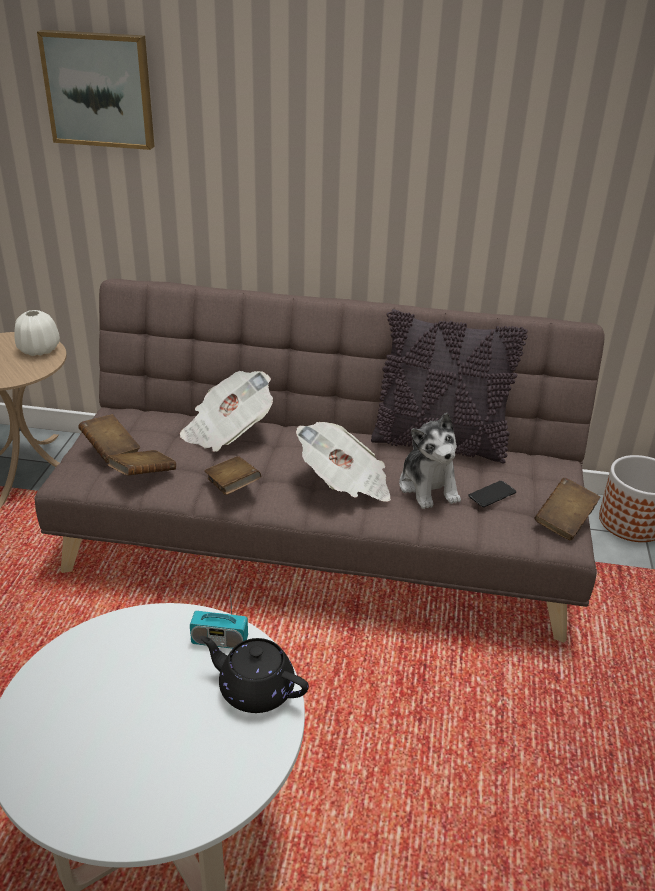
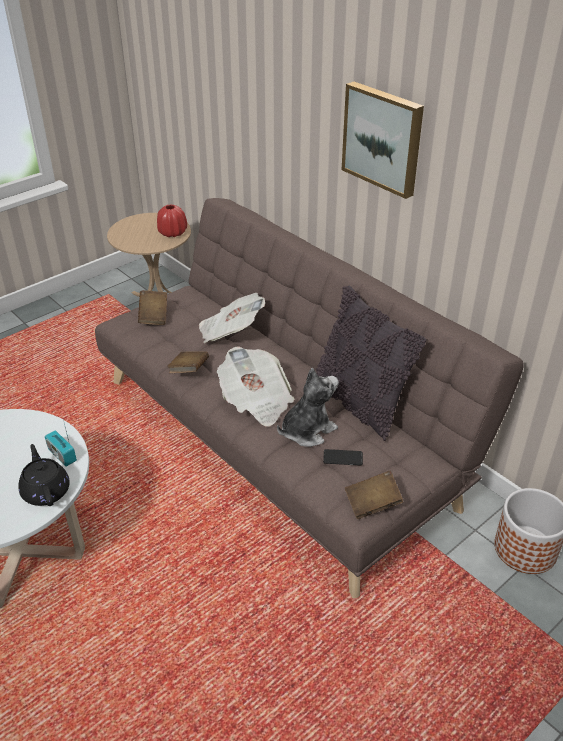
camera: 40 degrees right, 5 degrees up
(39, 350) = (172, 233): white vase -> red vase
(100, 89) = (229, 62): picture -> picture (383, 138)
(143, 475) = (152, 340): brown book -> none
(428, 487) = (307, 430): plush toy -> plush toy turned 150 degrees counterclockwise

